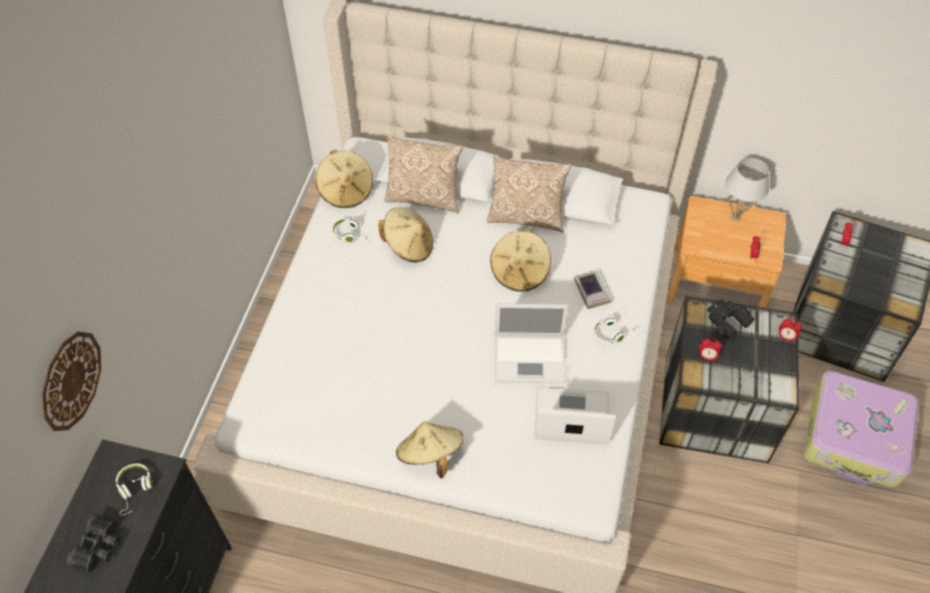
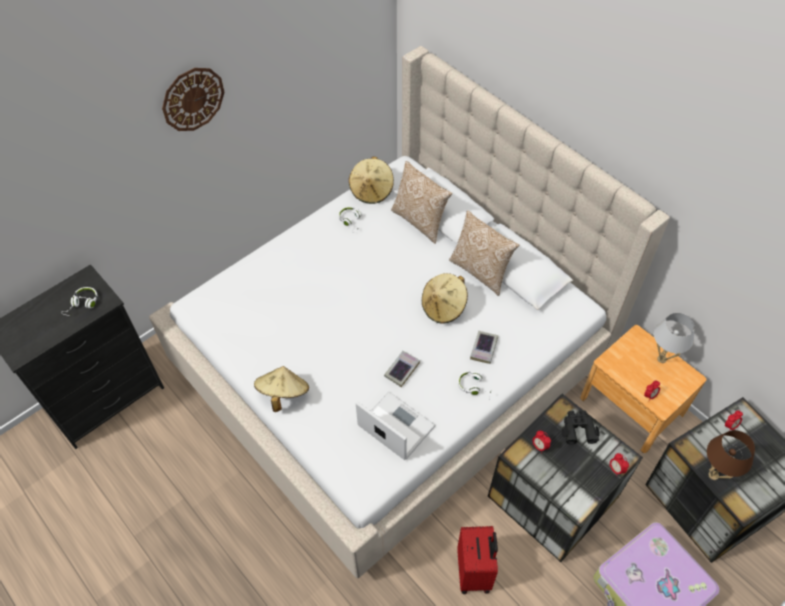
camera: 35 degrees right, 0 degrees up
(70, 380) = (74, 213): wall clock -> wall clock (193, 99)
(100, 547) = (40, 326): black binoculars -> none
(408, 246) = (382, 248): beige hat -> none
(531, 358) = (402, 370): laptop -> book
(702, 523) = (475, 572): none -> red suitcase
(864, 293) = (713, 475): none -> brown table lamp

